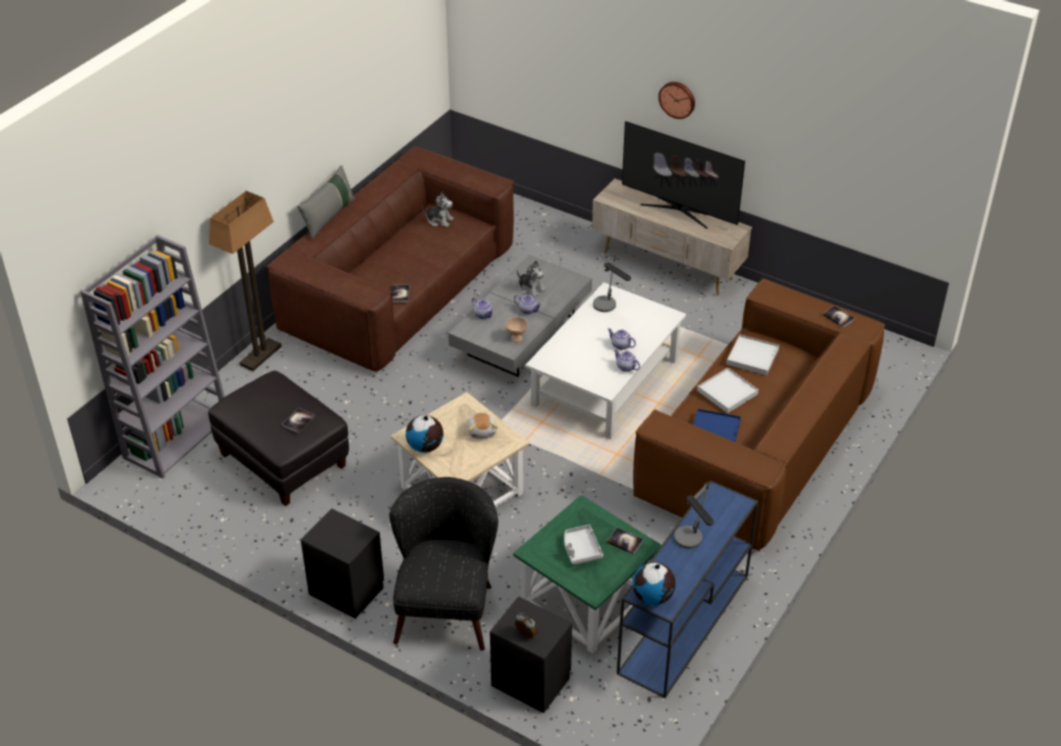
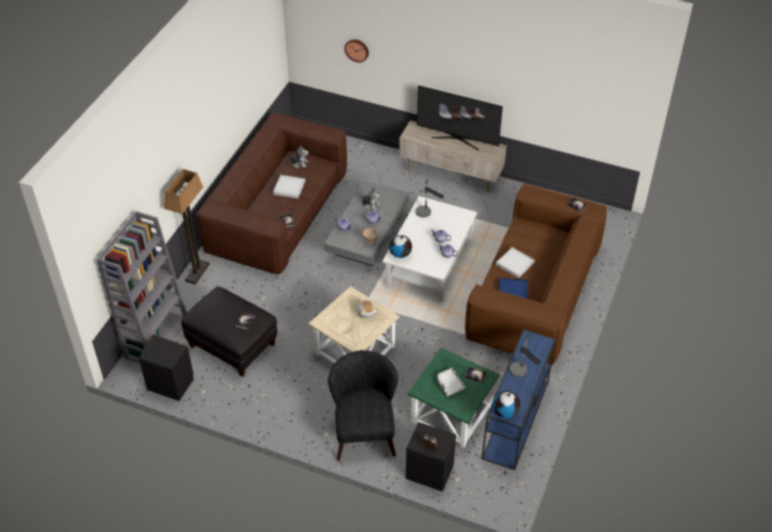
camera: 10 degrees left, 5 degrees up
(328, 217) = (228, 172): grey pillow -> none
(346, 590) = (297, 429): black nightstand -> black nightstand (170, 384)
(425, 447) = (333, 328): globe -> globe (400, 254)
(677, 99) = (452, 68): wall clock -> wall clock (357, 50)
(752, 357) = (525, 237): white tray -> white tray (289, 188)

